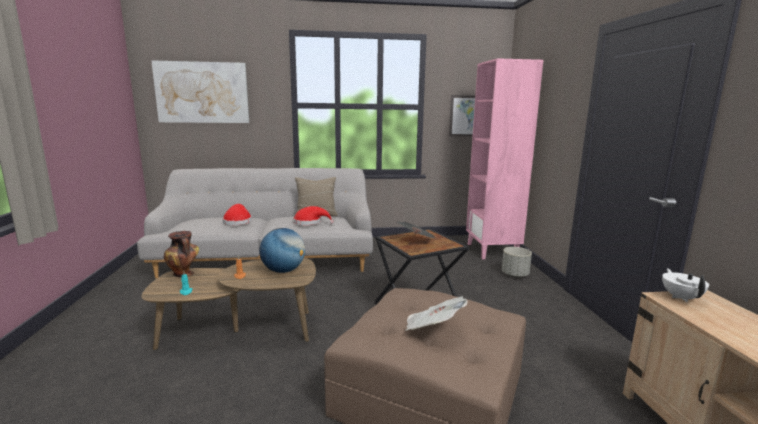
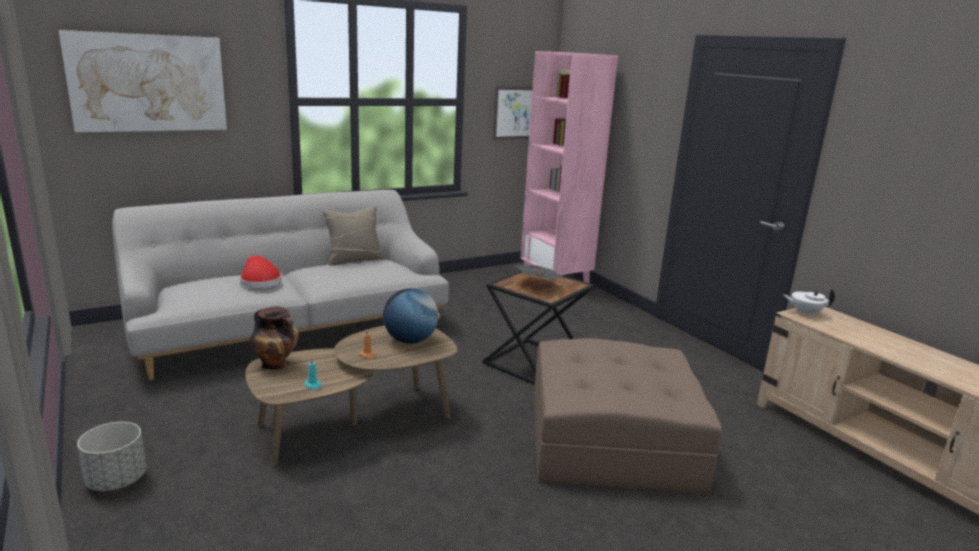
camera: 25 degrees left, 5 degrees up
(310, 222) = (362, 272): red hat -> none
(433, 328) = (626, 374): newspaper -> none
(514, 275) = (598, 307): grey planter -> grey planter (116, 480)
(681, 297) = (805, 313): white teapot -> white teapot turned 60 degrees counterclockwise

